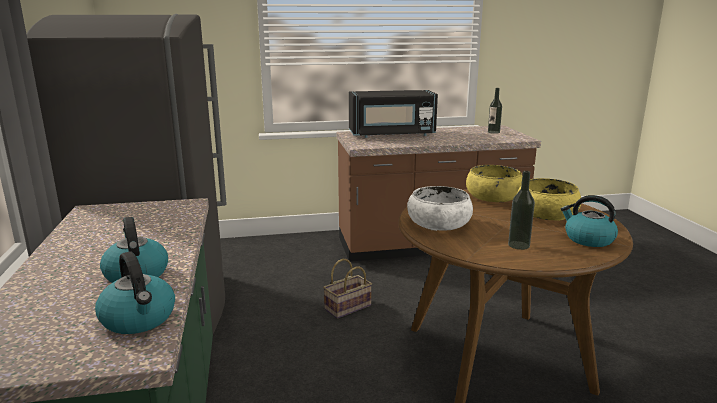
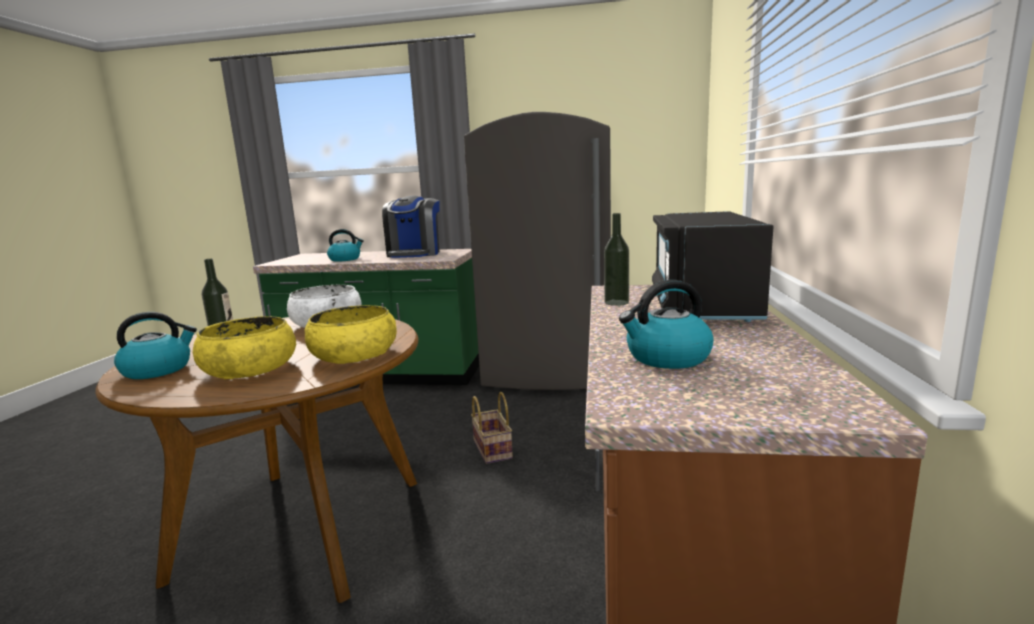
camera: 110 degrees right, 5 degrees down
(113, 231) = (414, 254): none -> coffee machine
(139, 319) = (298, 262): kettle -> kettle (667, 358)
(493, 132) = (740, 386): bottle -> bottle (616, 302)

